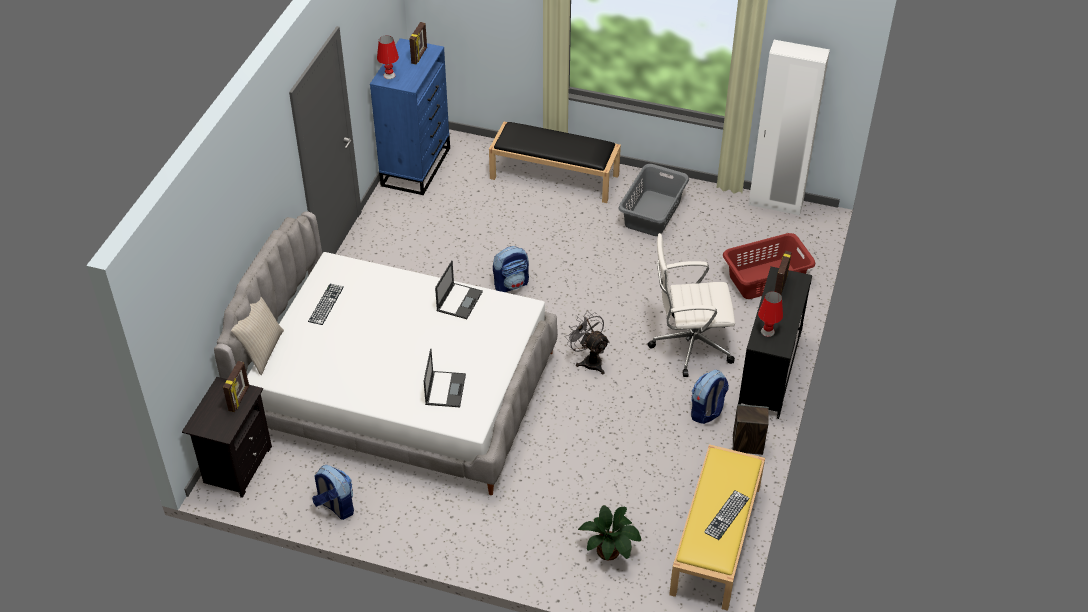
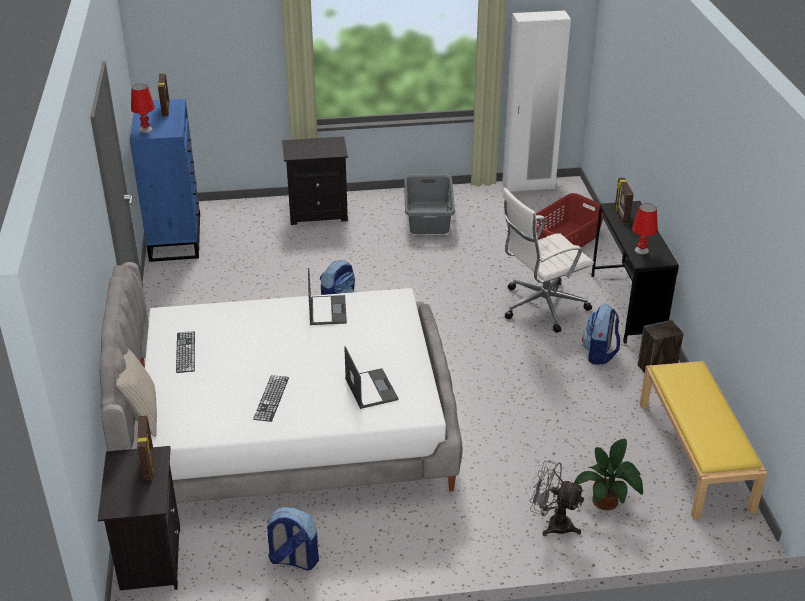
camera: 25 degrees left, 10 degrees down
(555, 176) = (318, 213): black bench -> black nightstand
(589, 360) = (460, 345): grey fan -> grey fan (553, 524)
(726, 515) = (715, 416): keyboard -> keyboard (271, 398)

